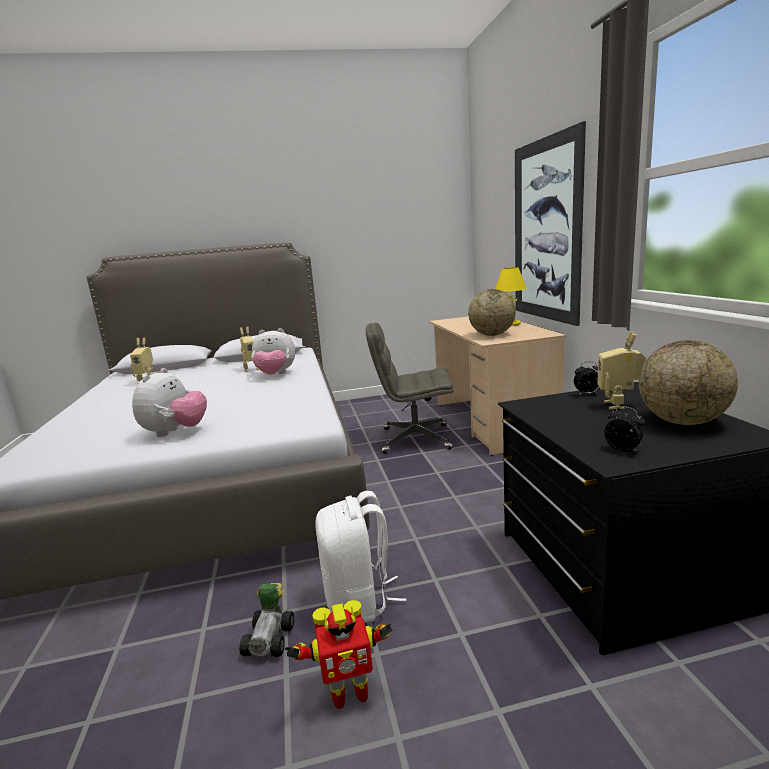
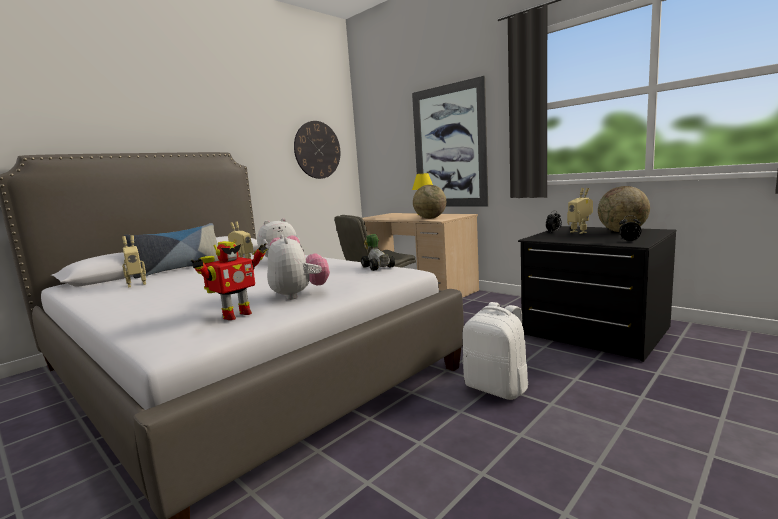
camera: 35 degrees left, 5 degrees down
(206, 367) = (179, 269): none -> pillow
(272, 637) = (477, 425): toy car -> toy car (377, 266)
(348, 693) = (568, 424): toy robot -> toy robot (235, 315)
(410, 230) = (317, 150): none -> wall clock

